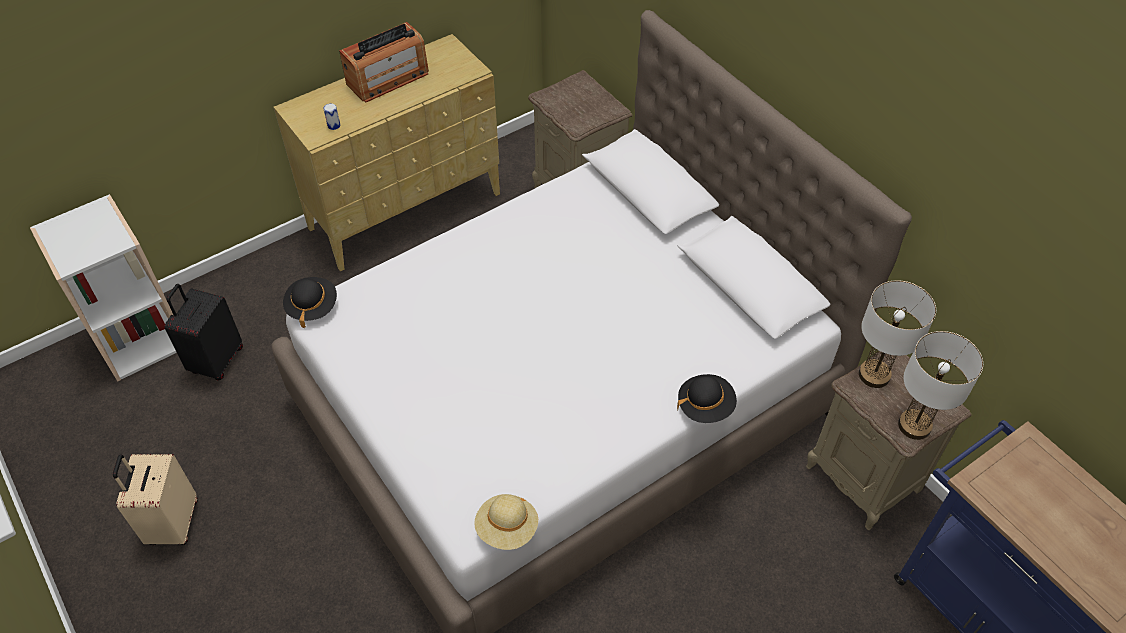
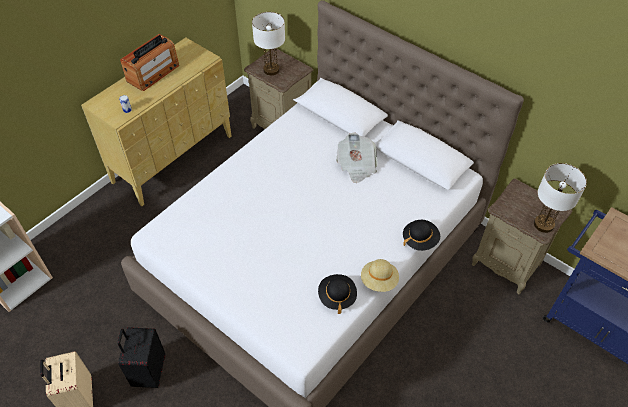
camera: 15 degrees left, 0 degrees up
(216, 360) = (75, 282): black suitcase -> black suitcase (149, 372)
(312, 307) = (148, 231): black hat -> black hat (337, 296)
(507, 529) = (324, 345): beige hat -> beige hat (379, 281)
(646, 273) = (356, 166): none -> newspaper
(874, 375) = (511, 200): table lamp -> table lamp (271, 70)

